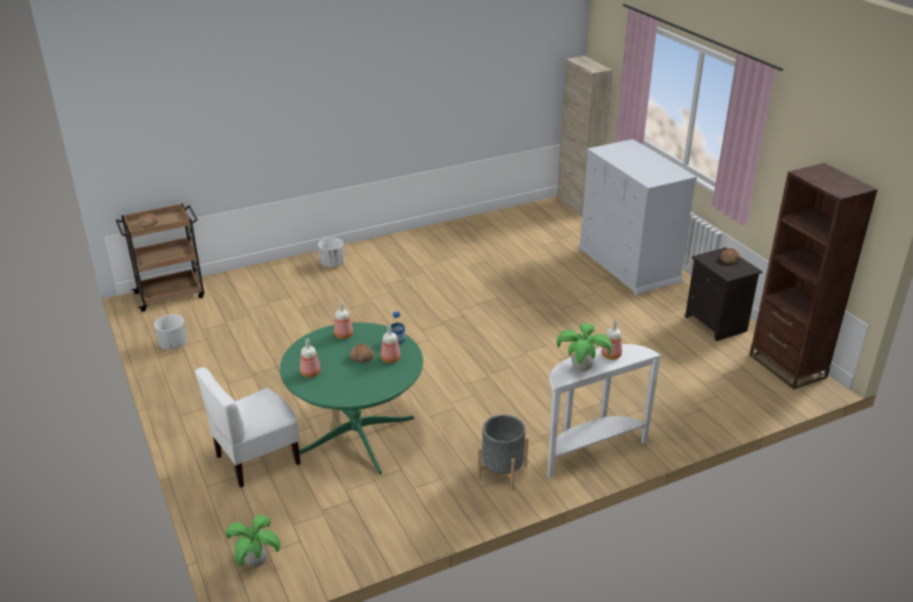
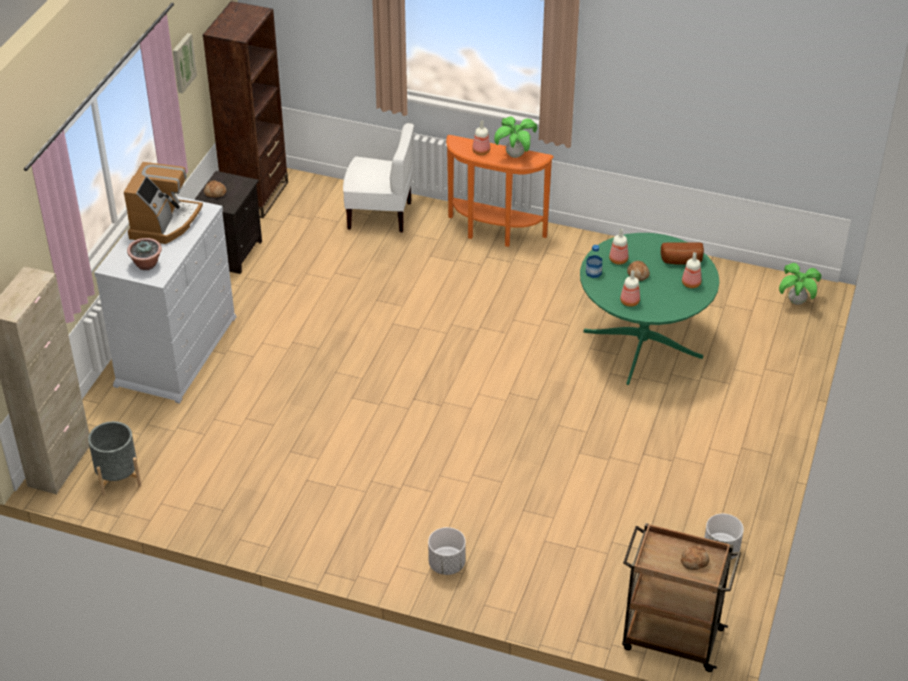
camera: 135 degrees left, 10 degrees up
(257, 459) = (737, 372): white chair -> white chair (380, 215)
(338, 386) = (682, 261): none -> bread
(502, 472) = (572, 257): grey planter -> grey planter (118, 477)
(590, 451) = (494, 233): white console table -> orange console table
(617, 151) = (147, 265): none -> potted plant
(654, 167) = (164, 223): none -> coffee machine
(796, 156) = (182, 62): none -> picture

